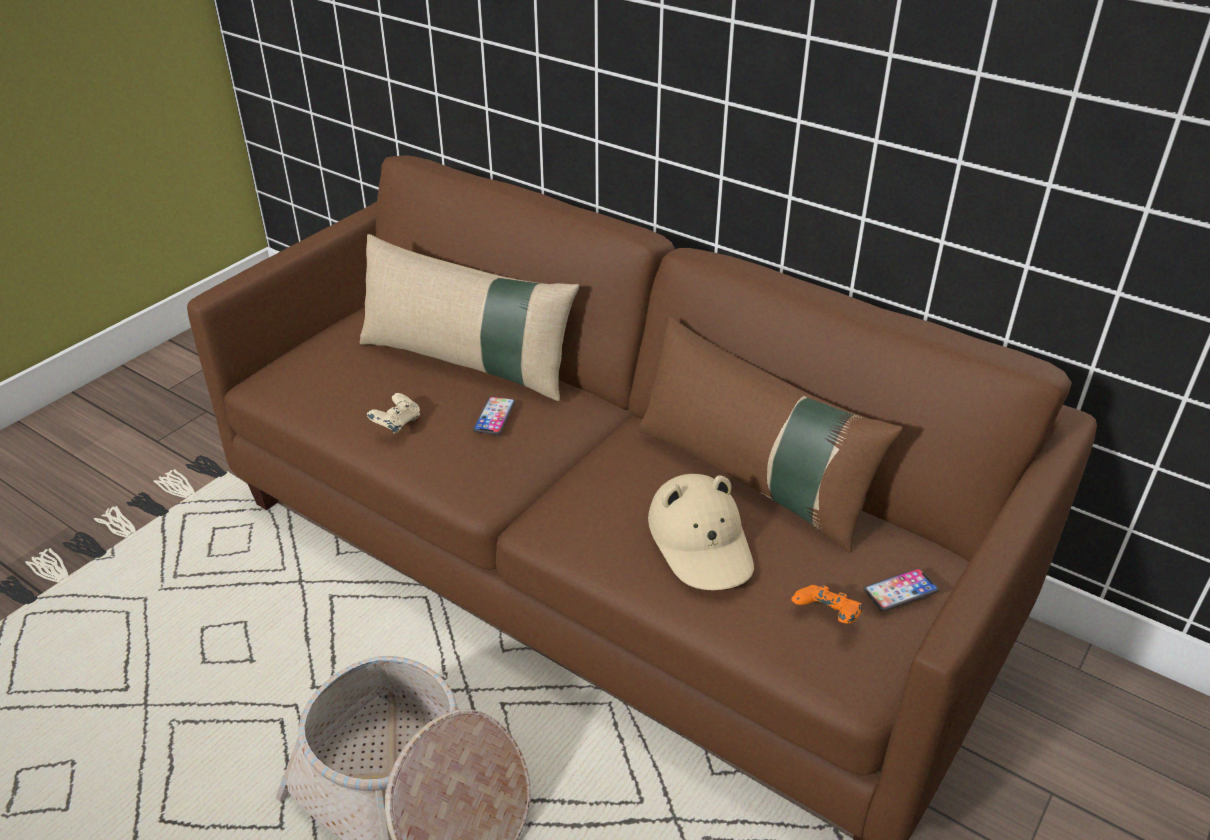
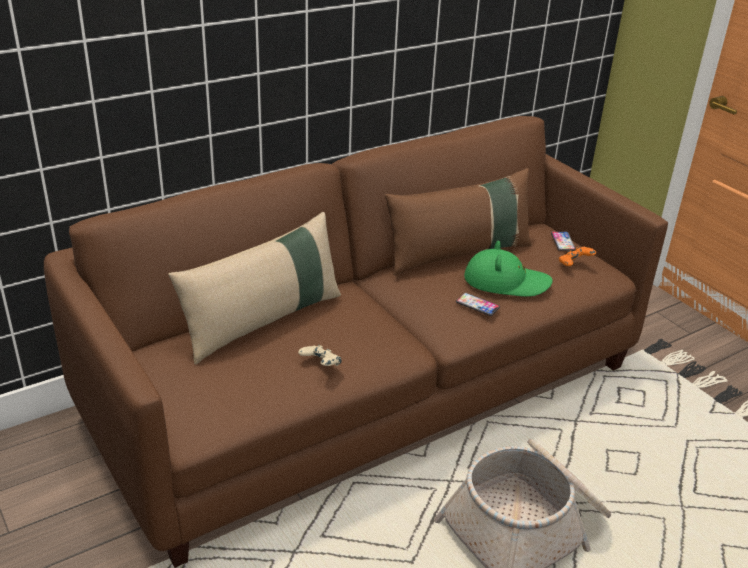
camera: 70 degrees left, 5 degrees down
(494, 416) = (341, 323): phone -> phone (477, 305)
(701, 542) = (506, 282): beige hat -> green hat

